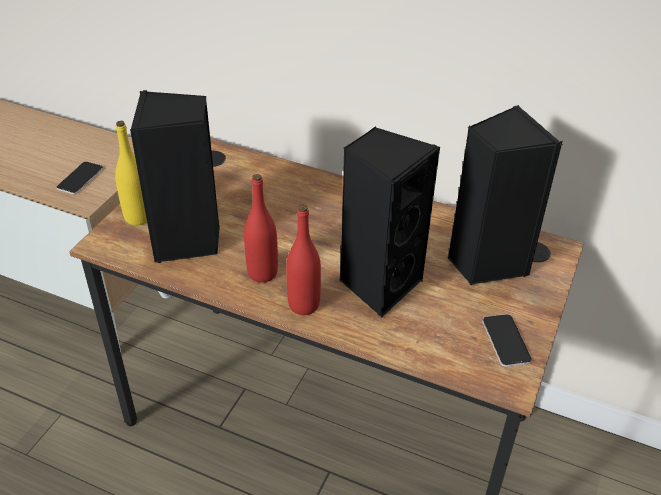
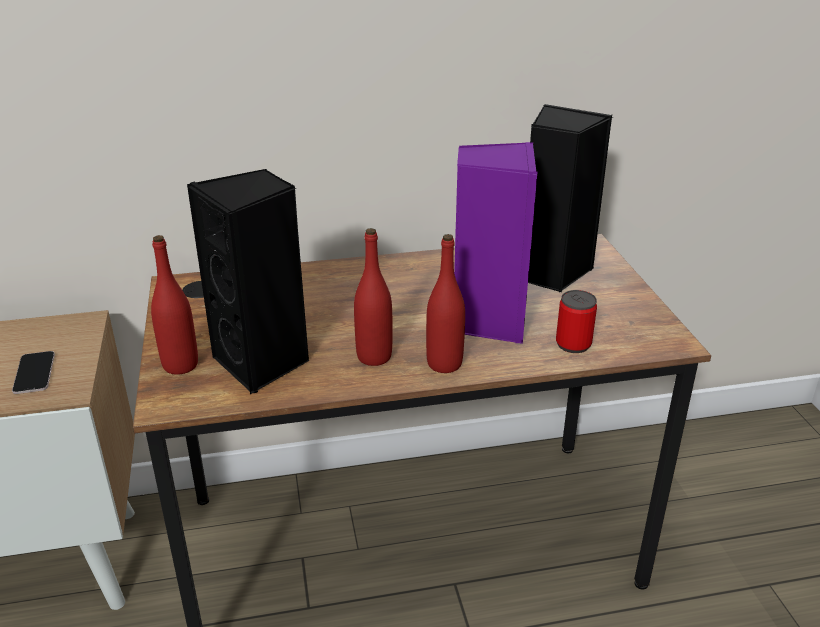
camera: 35 degrees left, 10 degrees down
(138, 217) = (180, 365): yellow bottle -> red bottle
(378, 284) = (488, 321): black speaker -> purple speaker
(422, 339) = (573, 344): none -> can
(506, 341) = (633, 317): phone -> none

